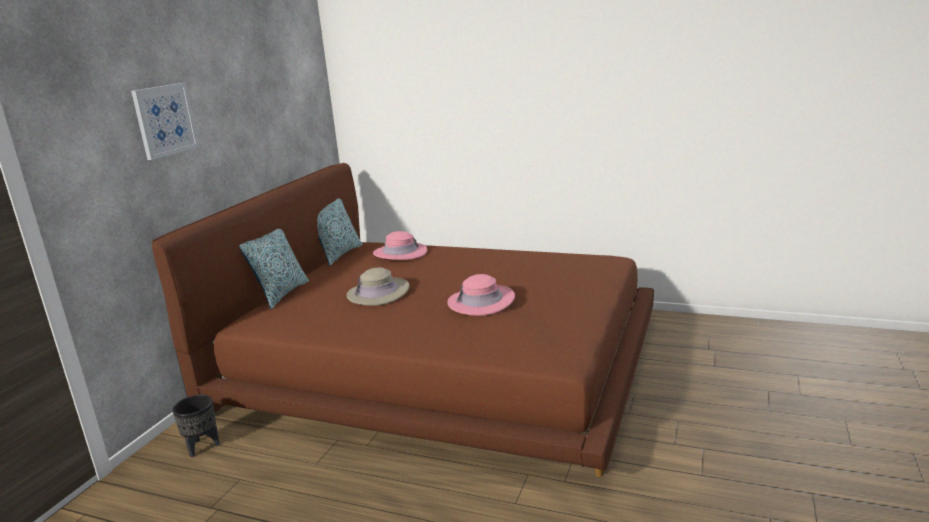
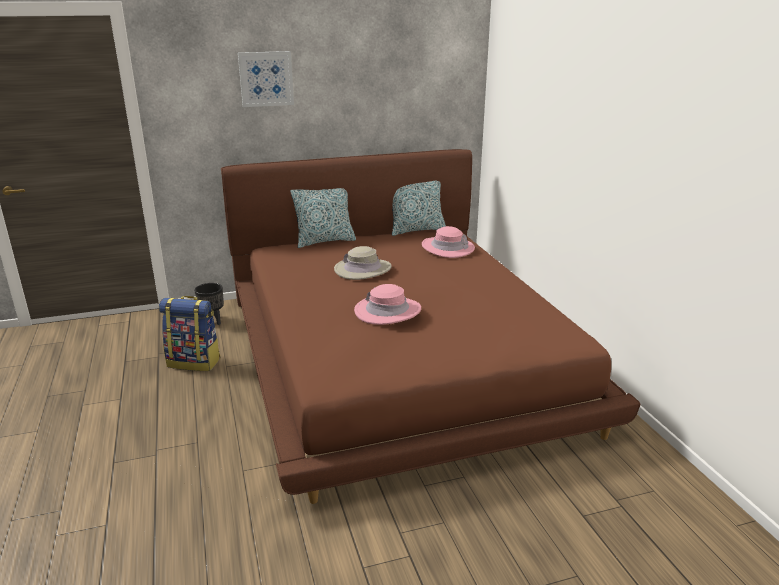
camera: 50 degrees right, 5 degrees up
(274, 483) = (195, 362): none -> backpack

